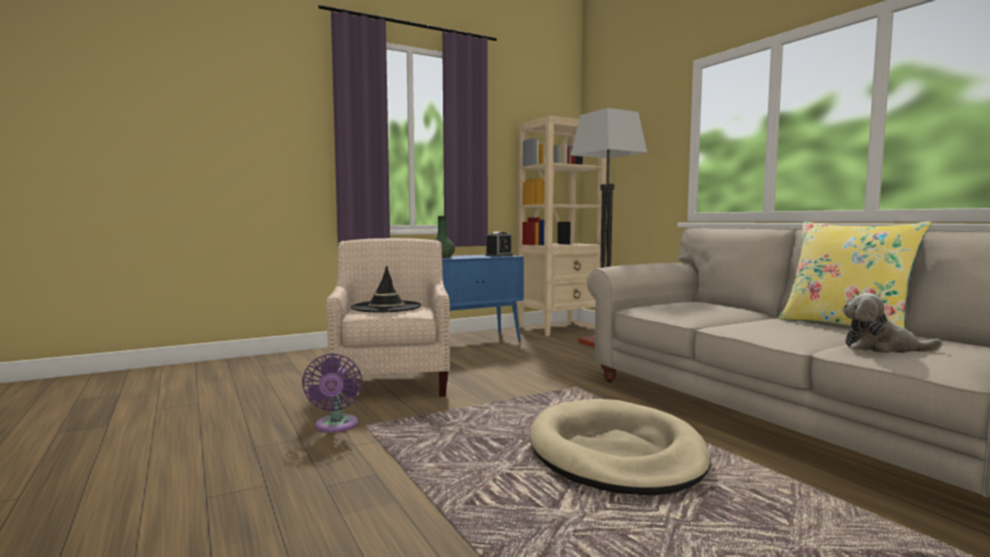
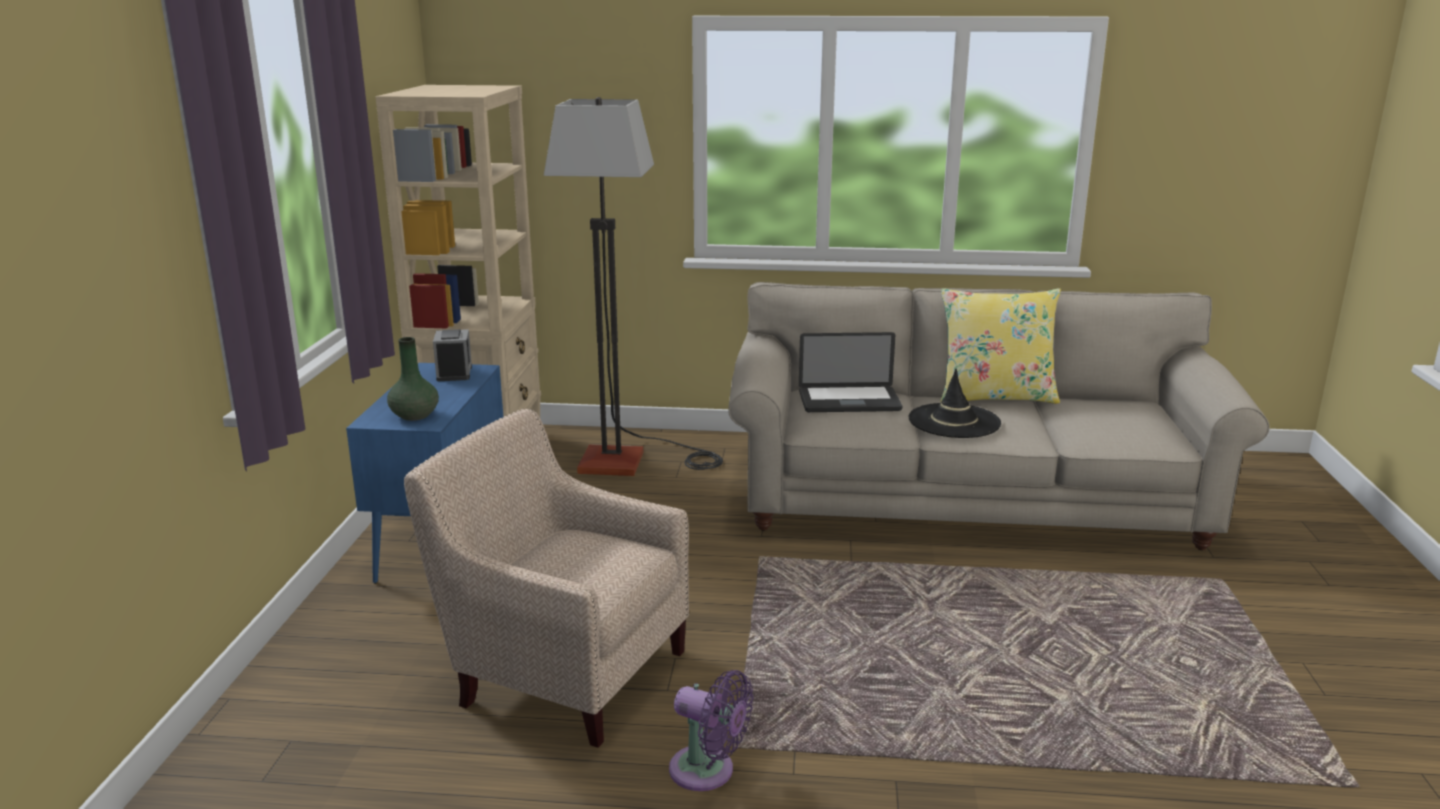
camera: 55 degrees left, 15 degrees up
(386, 307) = (575, 563): black hat -> black hat (954, 421)
(615, 453) = (964, 620): beige dog bed -> none
(702, 305) = (849, 401): none -> laptop
(882, 348) = (1099, 432): plush toy -> none

